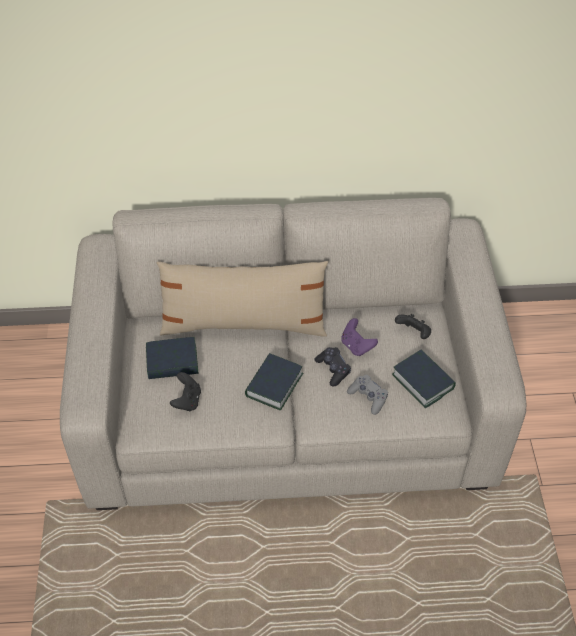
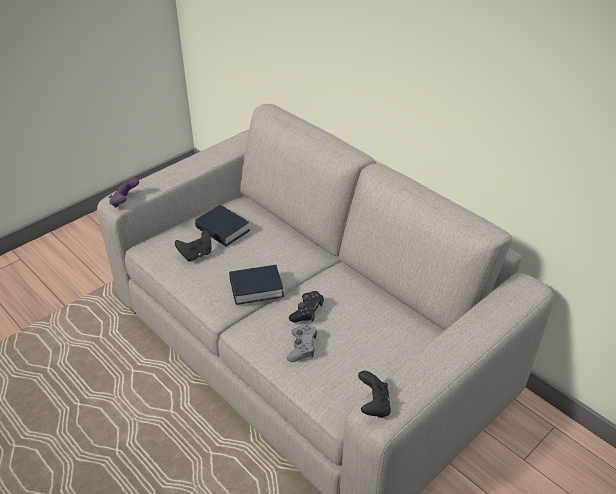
camera: 50 degrees right, 10 degrees down
(244, 324) = (297, 244): beige pillow -> none
(356, 346) = (346, 312): purple game controller -> purple game controller (124, 202)
(413, 333) = (402, 339): black game controller -> black game controller (373, 405)
(423, 381) = (356, 372): book -> none

